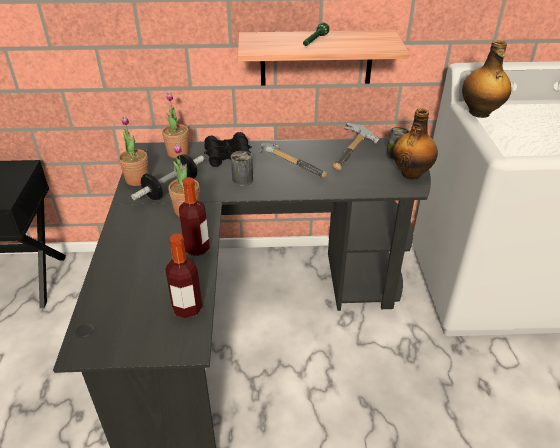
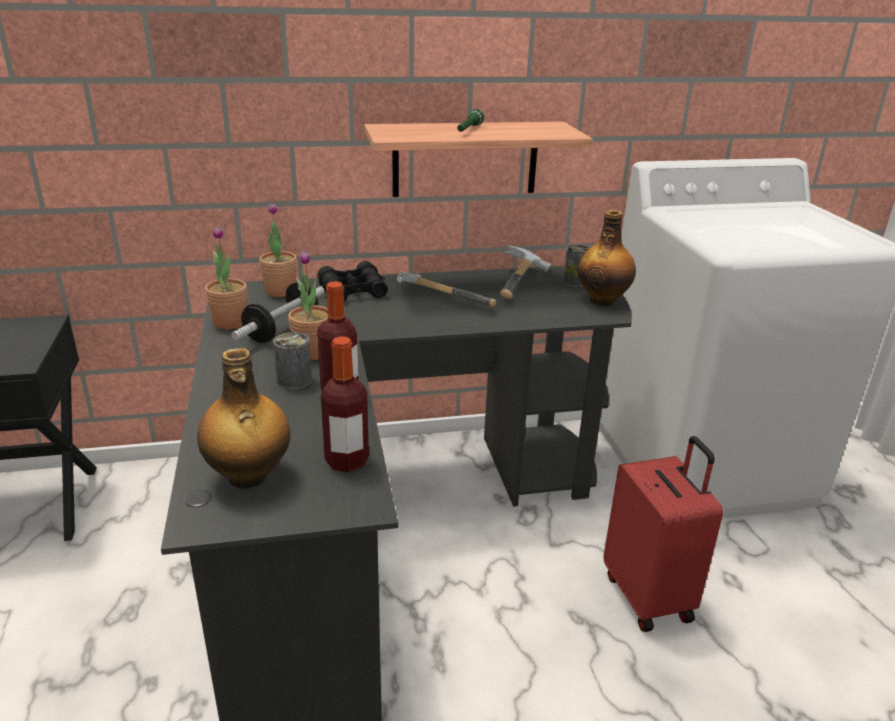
camera: 10 degrees left, 10 degrees down
(242, 180) = (381, 316): can -> can (294, 380)
(419, 392) = (649, 596): none -> red suitcase
(479, 113) = (682, 216): bottle -> bottle (248, 477)

